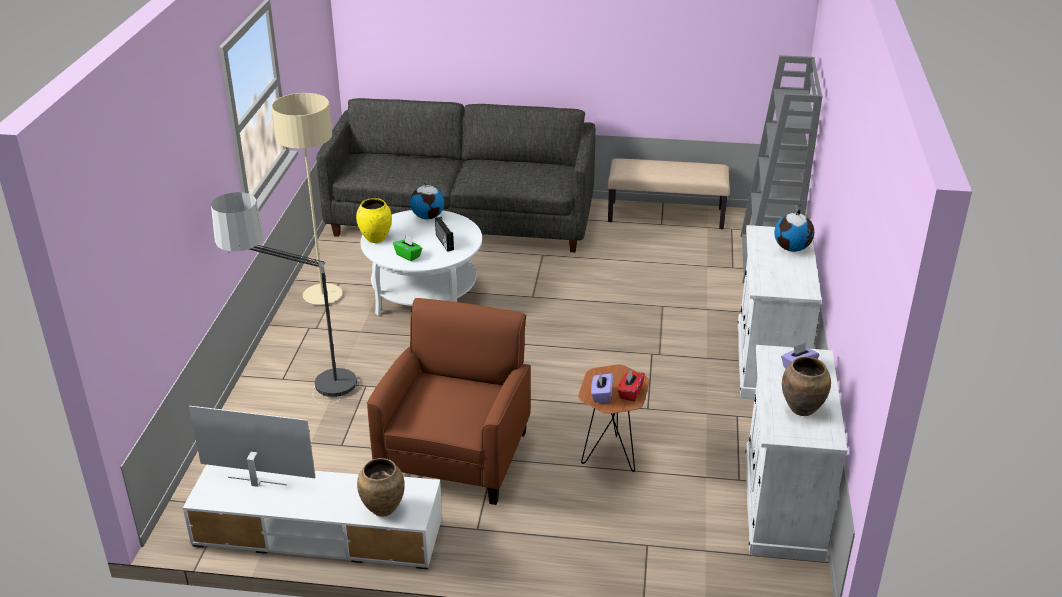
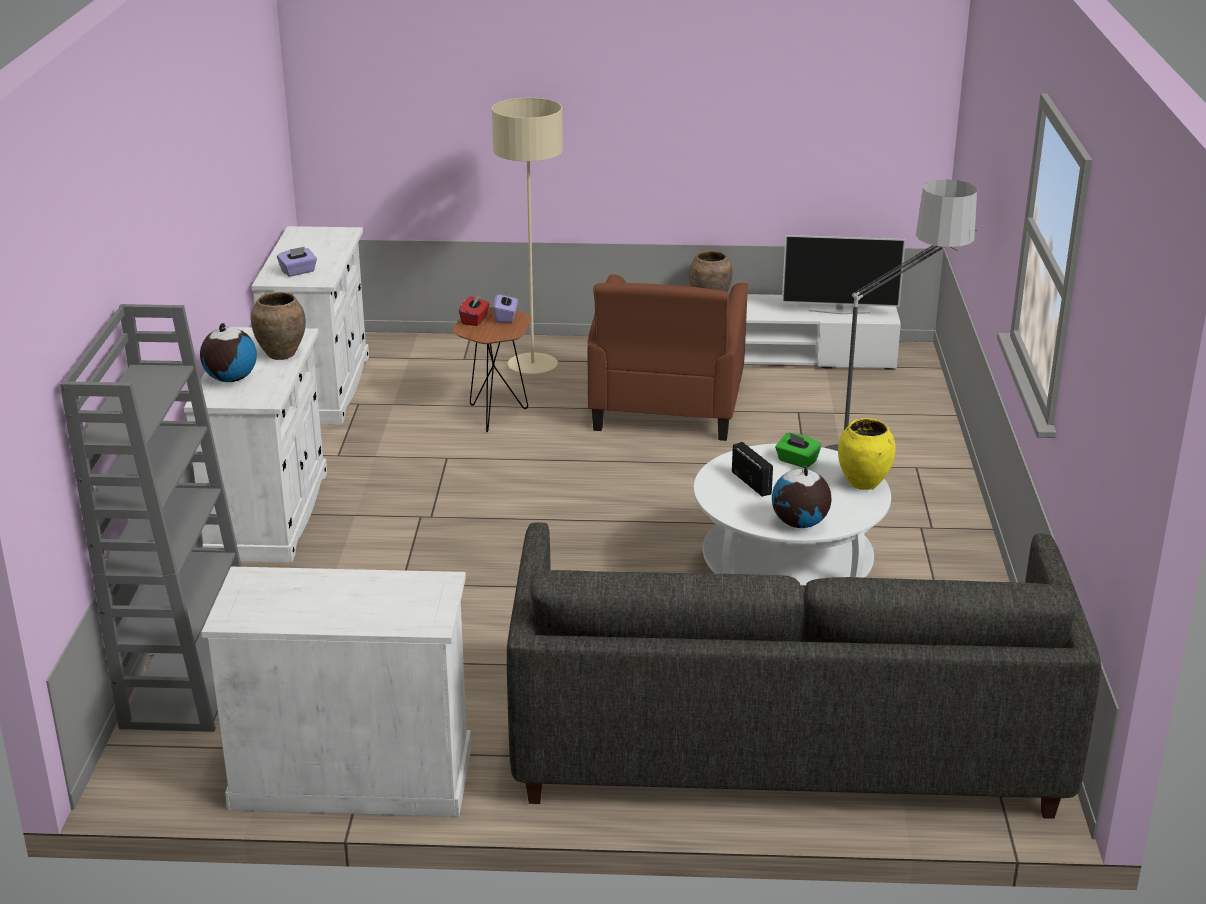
camera: 175 degrees right, 5 degrees down
(322, 296) = (947, 573): beige floor lamp -> beige floor lamp (532, 366)
(666, 215) = (352, 777): beige bench -> white cabinet
(802, 409) = (312, 246): brown vase -> brown vase (280, 354)

